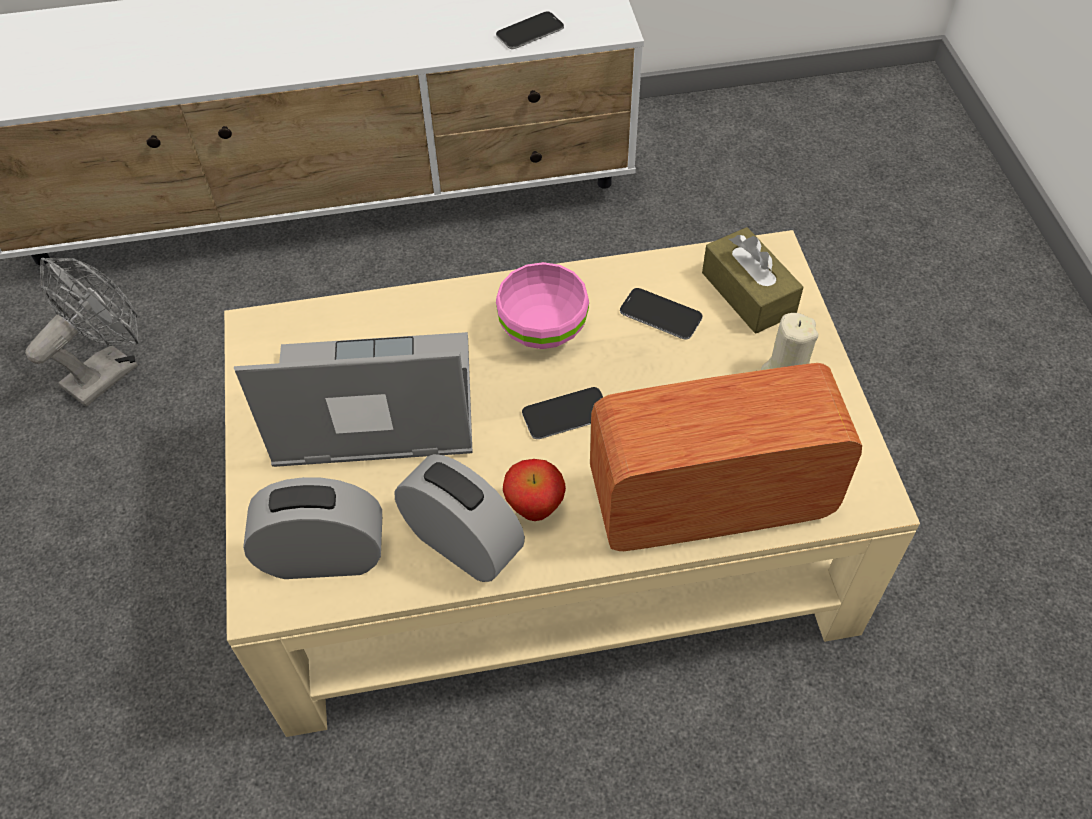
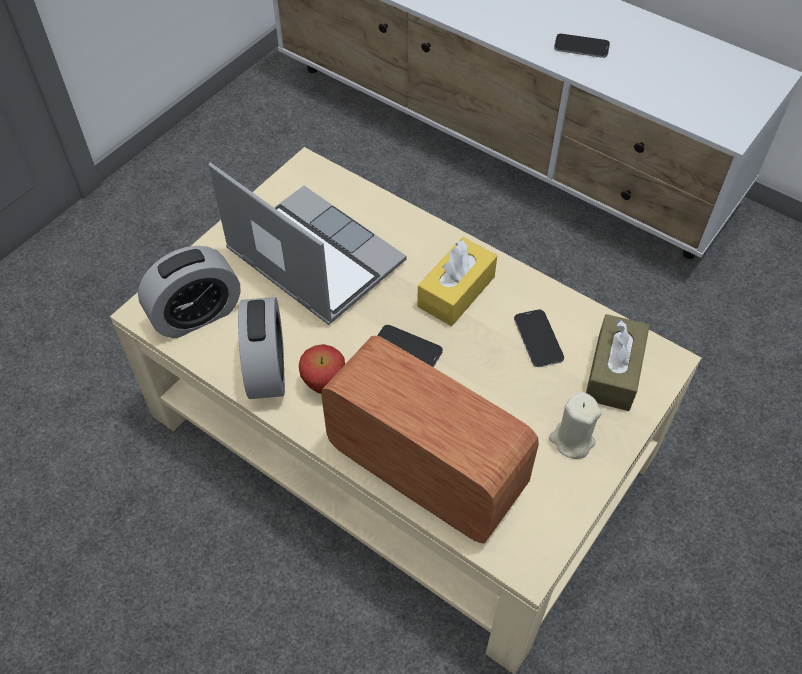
camera: 45 degrees right, 0 degrees up
(109, 369) = (280, 154): grey fan -> none
(324, 556) = (196, 315): alarm clock -> alarm clock turned 105 degrees clockwise
(530, 32) = (667, 98): phone -> phone (581, 47)
(544, 330) = (456, 291): pink bowl -> yellow tissue box

